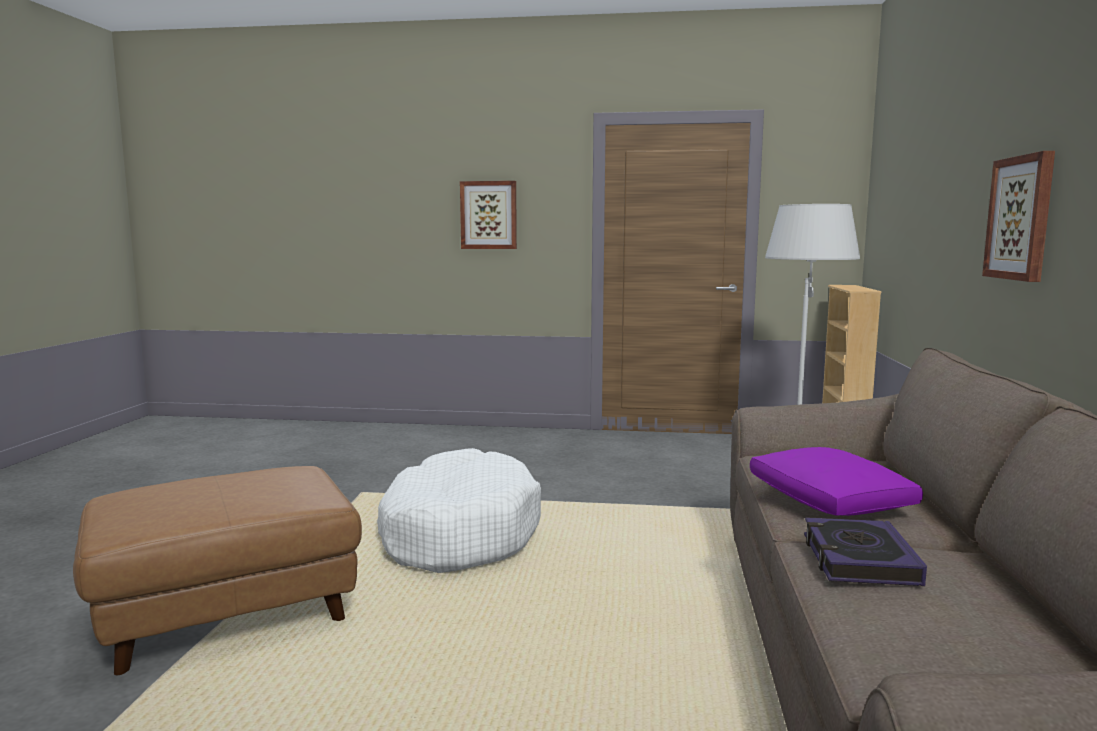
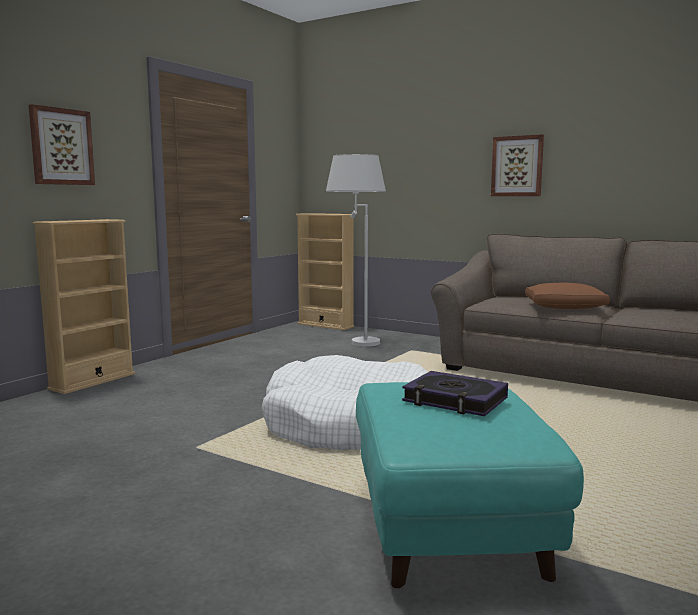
camera: 65 degrees left, 0 degrees up
(229, 612) = (447, 524): brown ottoman -> turquoise ottoman
(492, 429) = (92, 381): none -> beige bookcase
(830, 501) = (565, 307): purple pillow -> brown pillow
(859, 560) = (645, 314): book -> book (455, 400)

